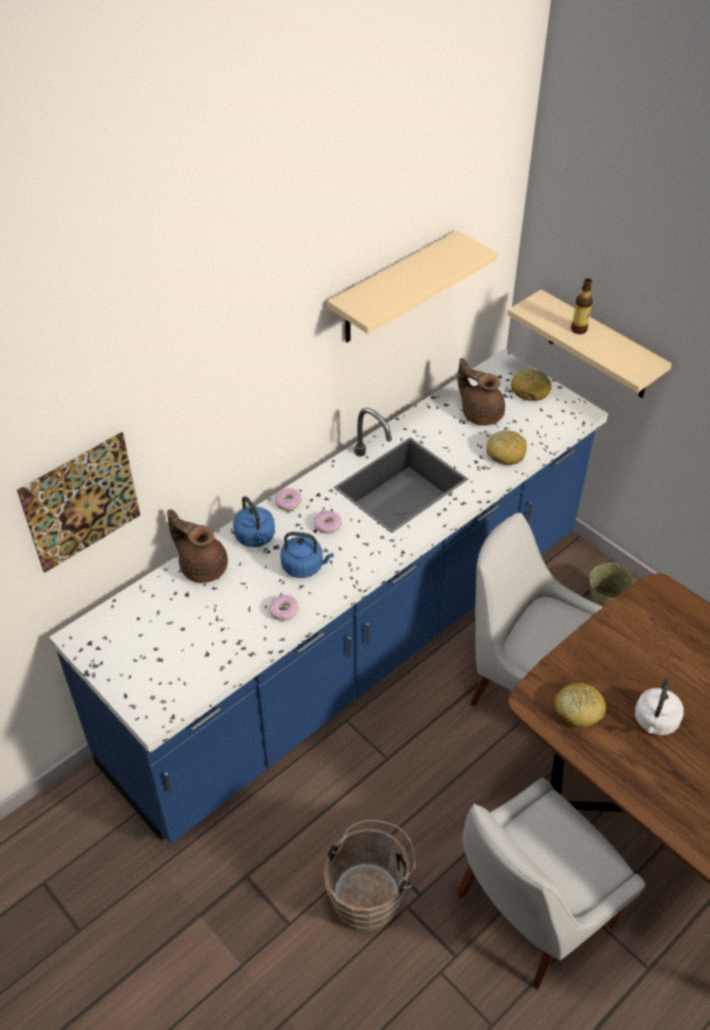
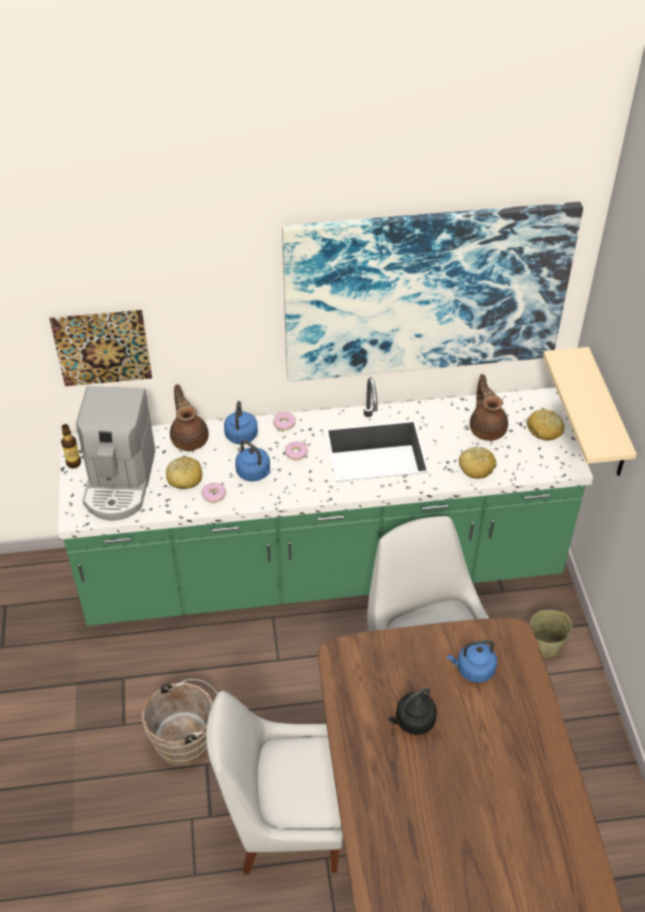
camera: 35 degrees right, 0 degrees up
(168, 652) = (120, 482): none -> coffee machine
(355, 647) = (322, 570): blue counter -> green counter
(393, 289) = (426, 292): beige shelf -> picture
(578, 329) = (585, 392): bottle -> bottle (73, 463)
(578, 710) = (364, 680): bread -> bread (184, 478)
(655, 722) = (413, 721): white kettle -> black kettle
(658, 642) = (473, 669): none -> blue kettle

